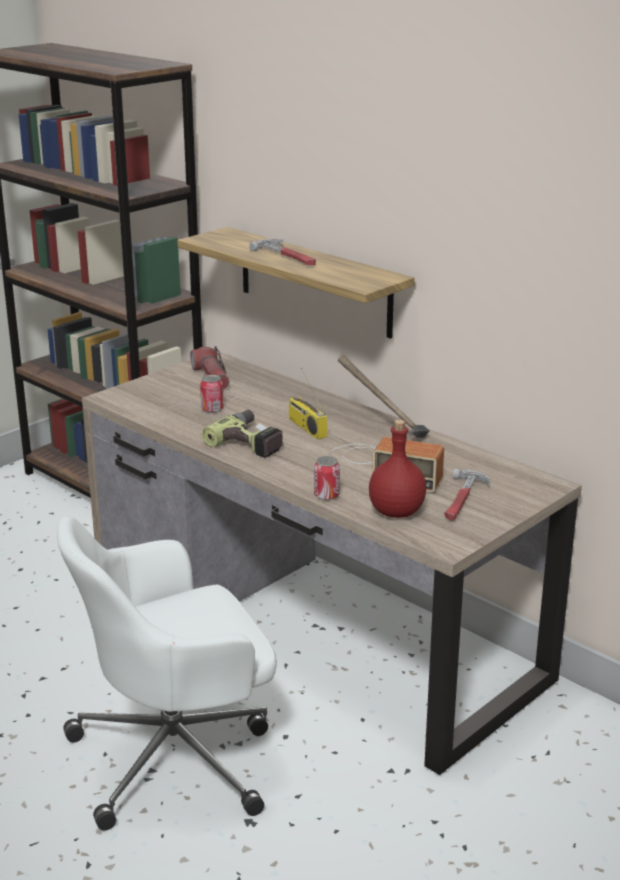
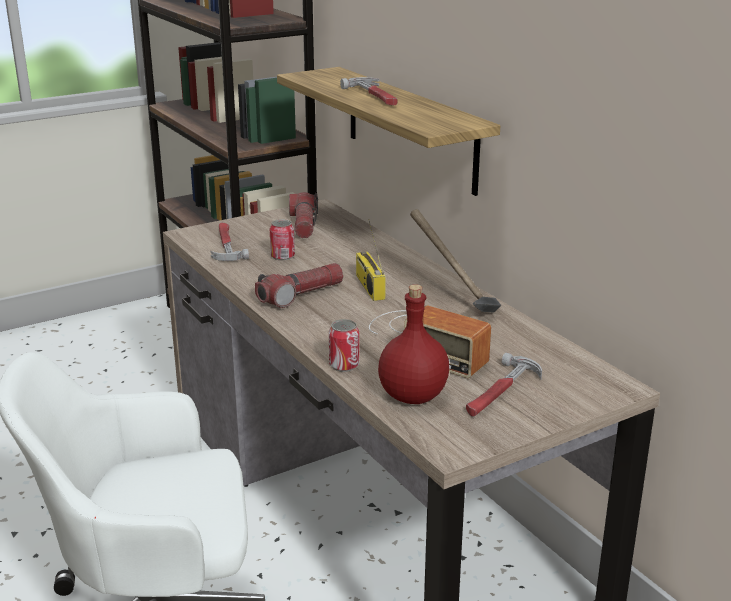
camera: 15 degrees right, 0 degrees up
(152, 404) = (225, 245): none -> hammer
(251, 442) = (300, 295): power drill -> flashlight

